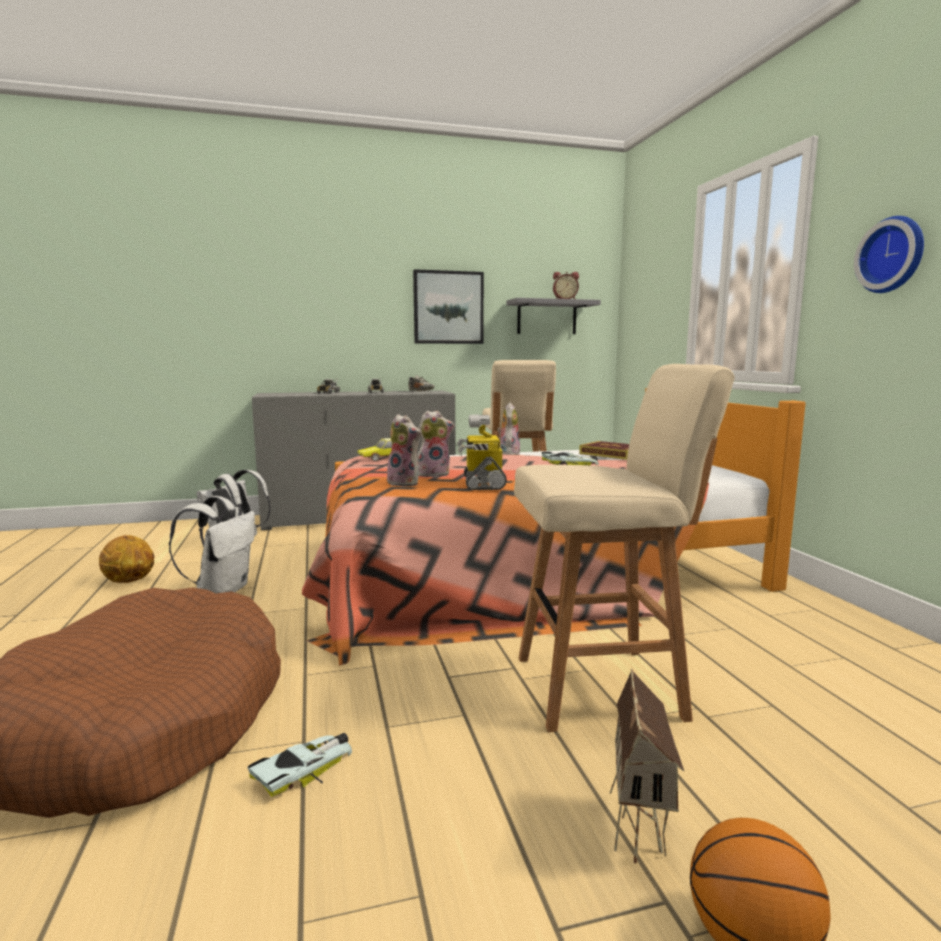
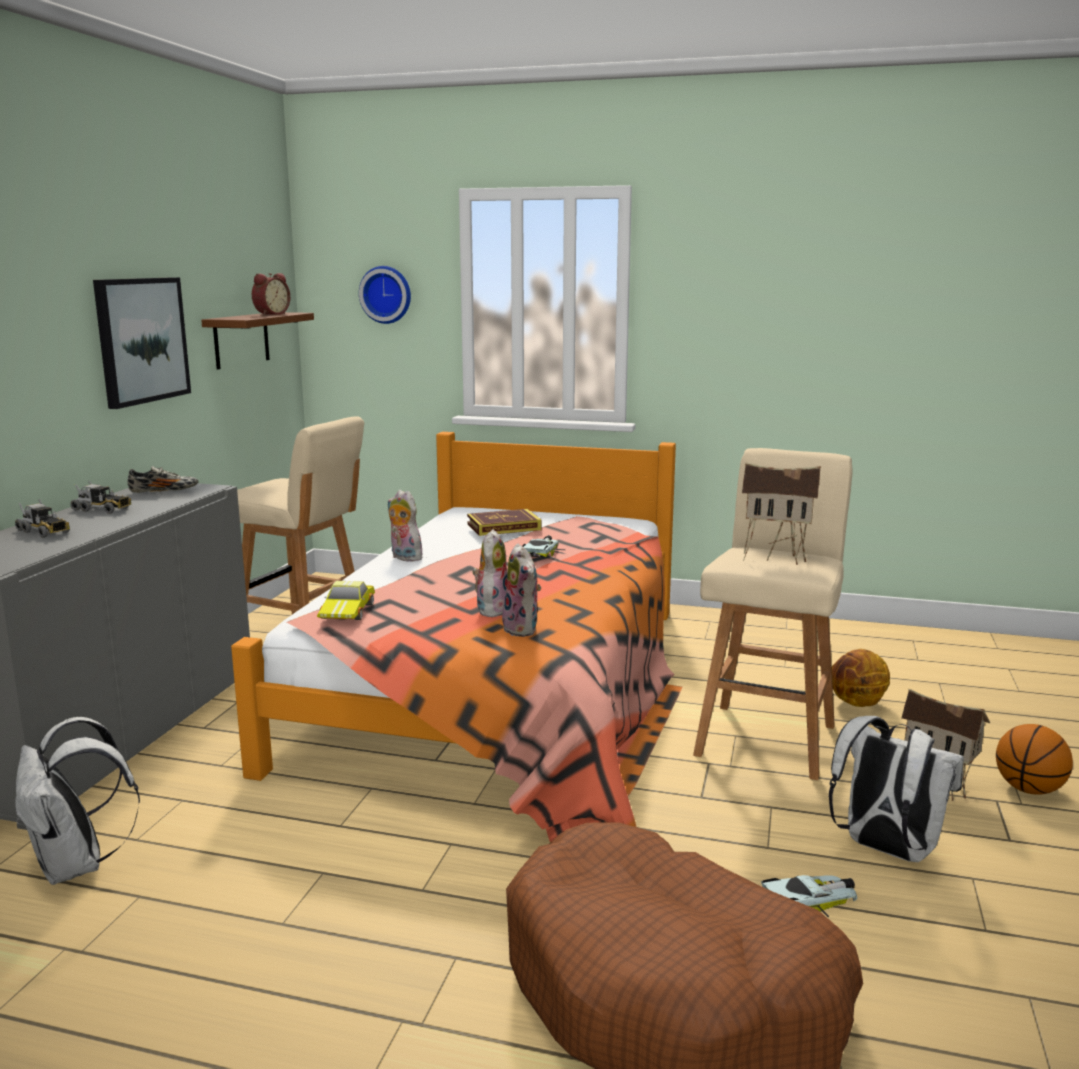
camera: 60 degrees left, 5 degrees up
(128, 581) = (120, 1002): basketball -> basketball (857, 704)
(222, 590) = (302, 902): white backpack -> white backpack (885, 849)
(306, 769) = (812, 900): toy car -> toy car turned 90 degrees clockwise
(405, 483) = (523, 629): plush toy -> plush toy turned 90 degrees clockwise
(482, 483) = (571, 601): toy robot -> none
(546, 317) = (241, 340): grey shelf -> brown shelf
(583, 469) = (776, 558): none -> toy house
(893, 255) = (725, 315): wall clock -> wall clock (386, 294)

